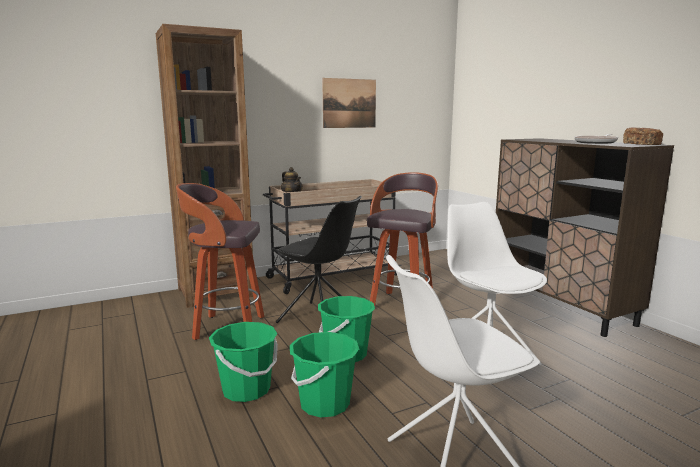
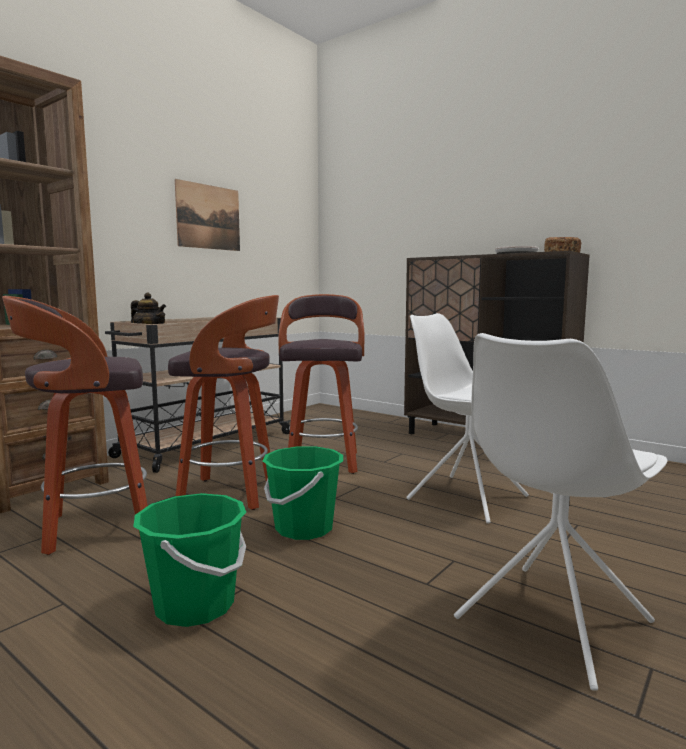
camera: 25 degrees left, 5 degrees down
(320, 319) = (231, 494): black chair -> stool
(324, 404) = (330, 595): green bucket -> none

